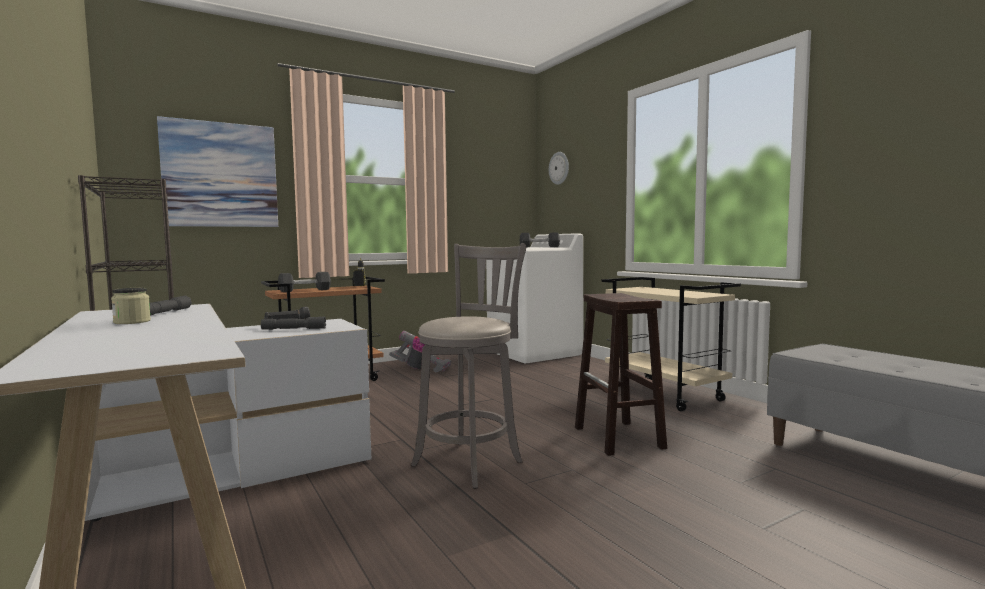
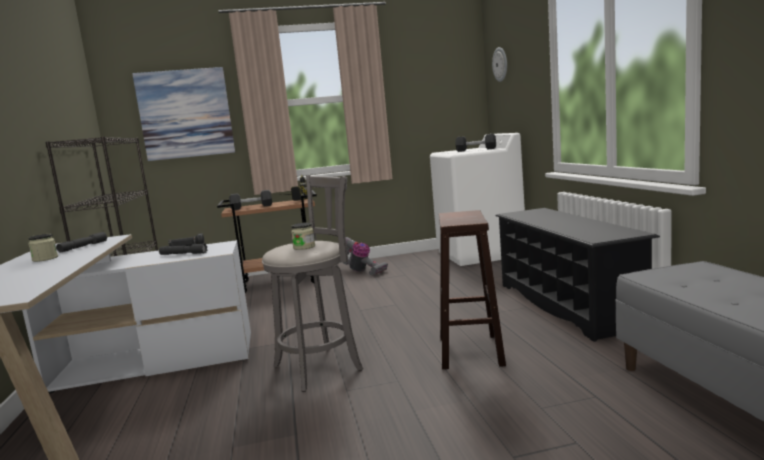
camera: 20 degrees right, 5 degrees up
(471, 320) = (304, 247): none -> jar
(665, 394) = (567, 304): beige cart -> black shoe rack

